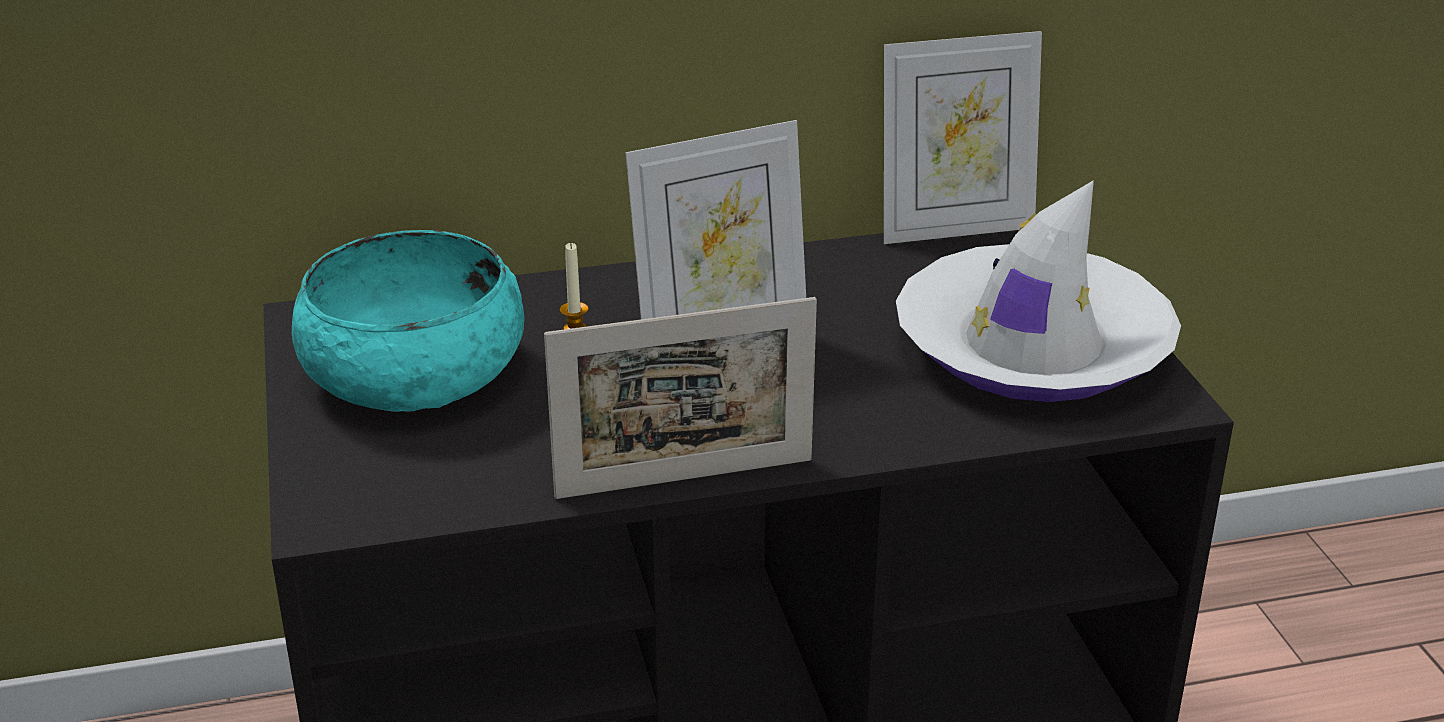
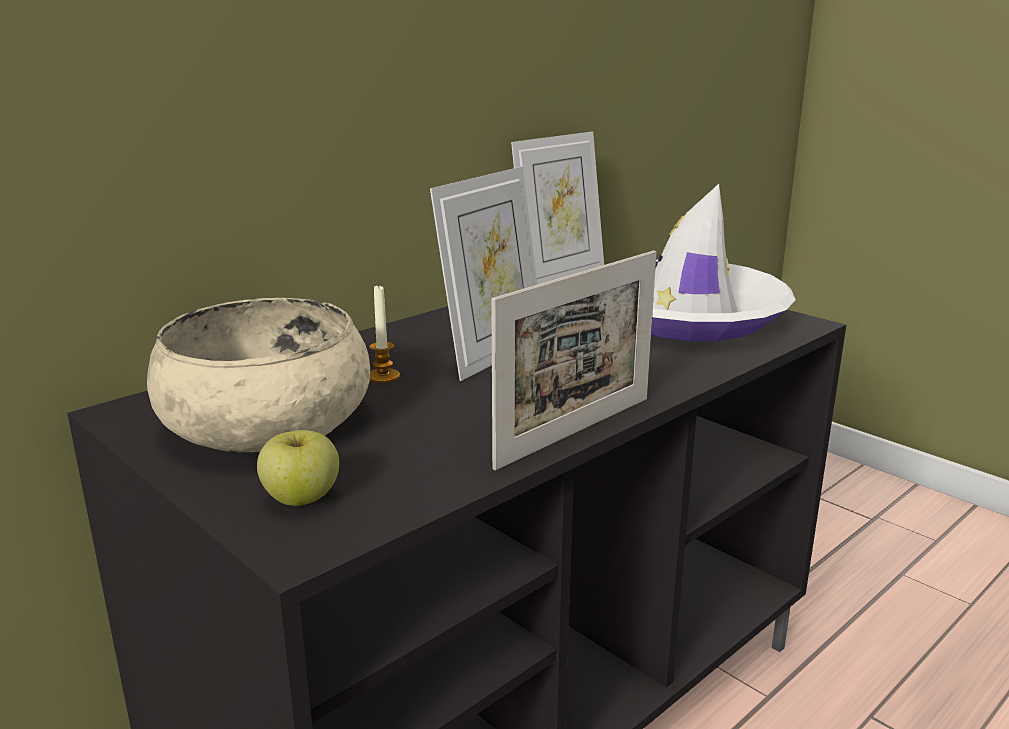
camera: 30 degrees left, 10 degrees down
(366, 471) = (301, 498): none -> apple
(414, 371) = (267, 422): turquoise bowl -> beige bowl

